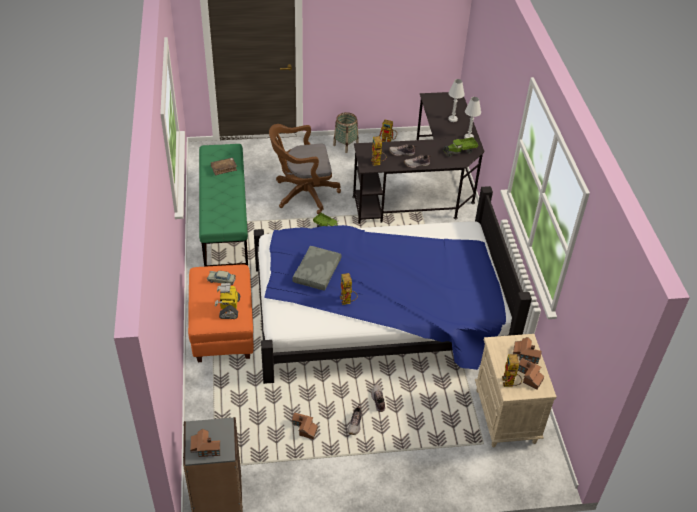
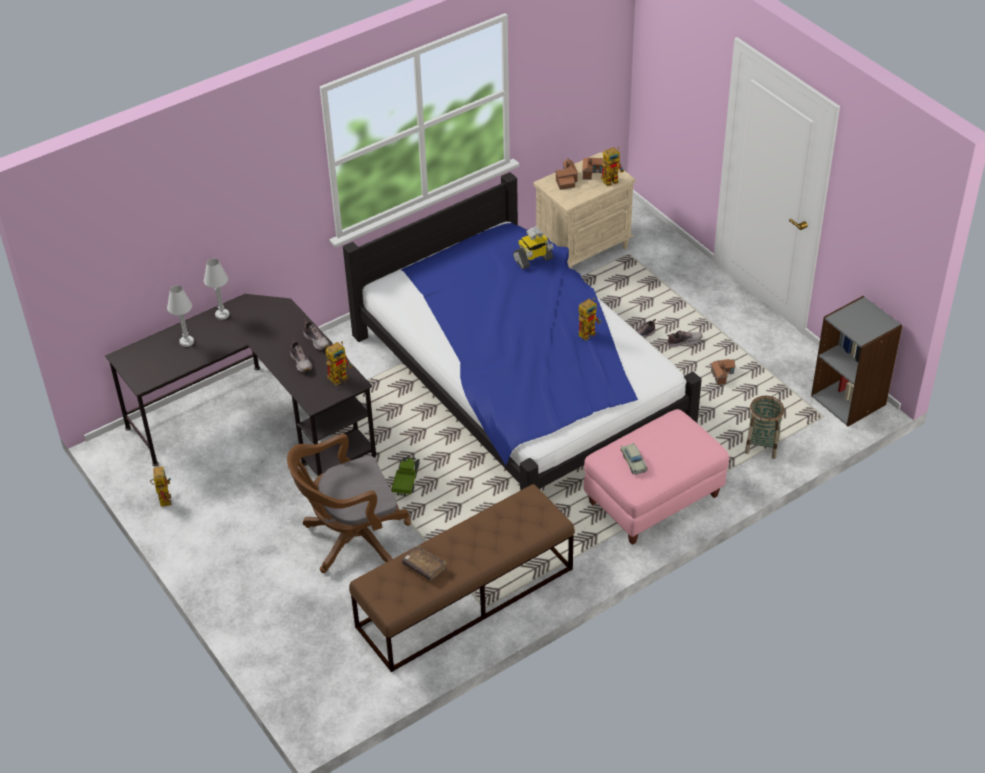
camera: 115 degrees left, 0 degrees up
(205, 447) = (872, 319): toy house -> none
(223, 329) = (653, 498): orange ottoman -> pink ottoman
(224, 219) = (464, 598): green bench -> brown bench
(229, 308) = (668, 434): toy robot -> toy robot (533, 259)
(302, 194) = (351, 540): brown office chair -> brown office chair turned 105 degrees clockwise
(317, 273) = (564, 373): grey pillow -> none
(345, 145) = (200, 542): basket -> basket (762, 445)
(460, 151) = (260, 313): toy truck -> none

